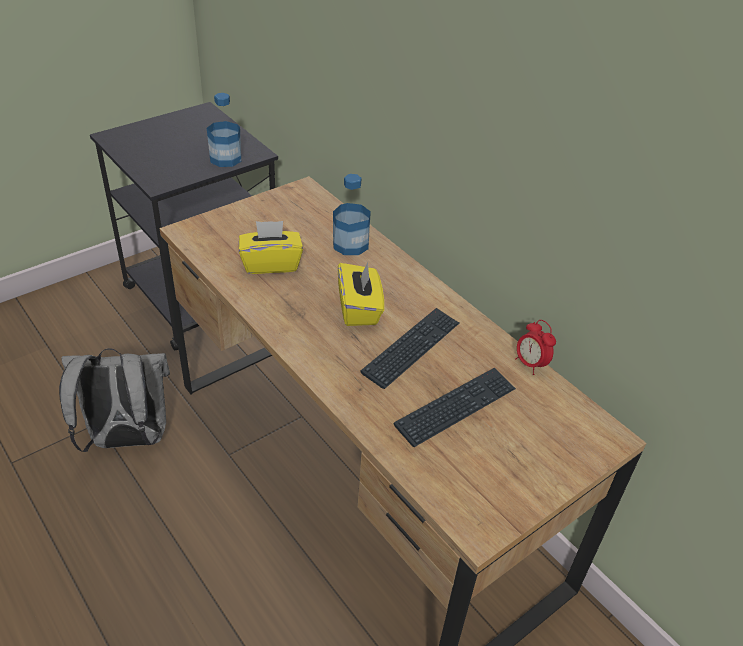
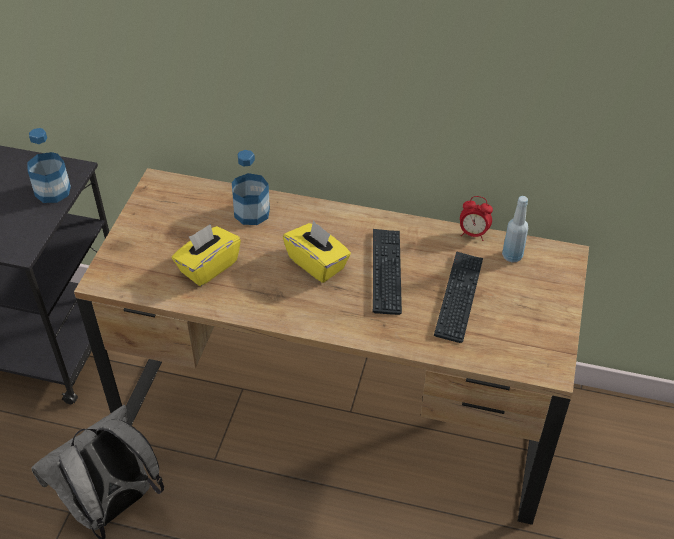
camera: 35 degrees left, 5 degrees up
(549, 404) = (512, 256): none -> blue bottle

